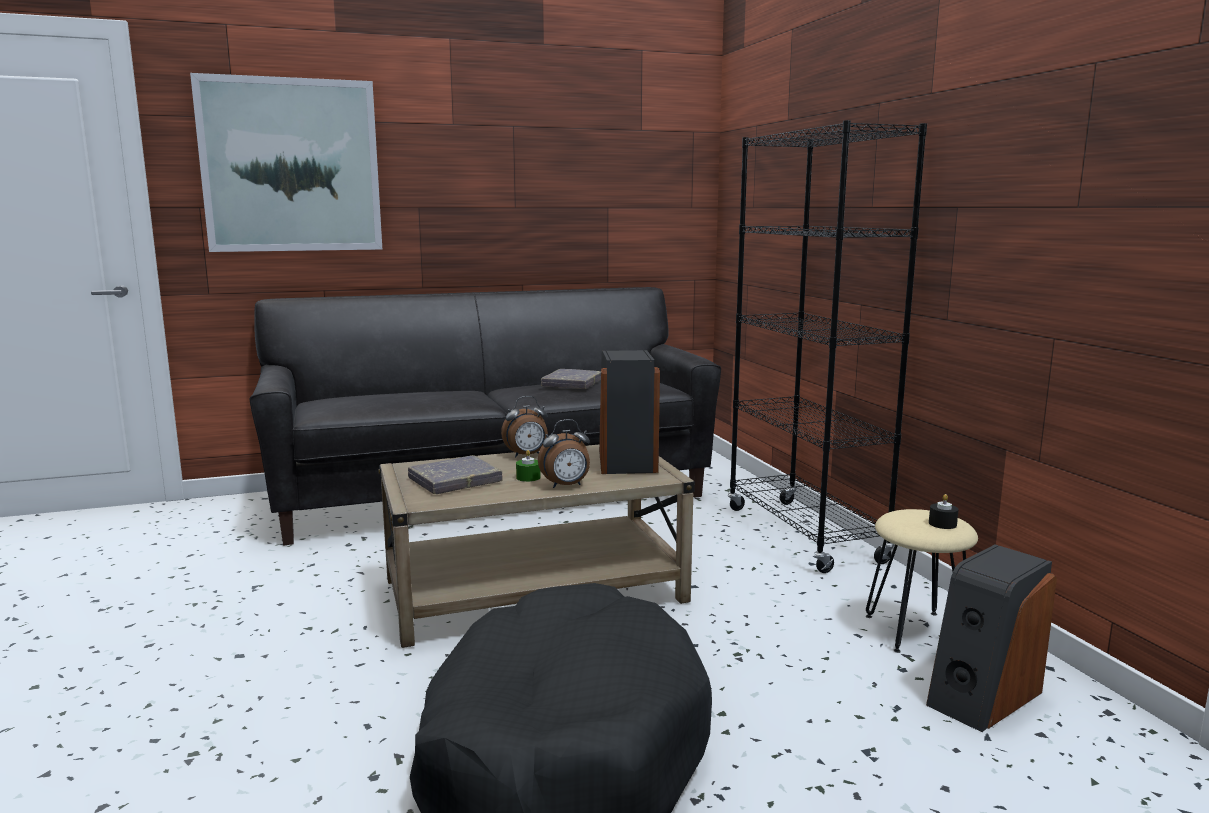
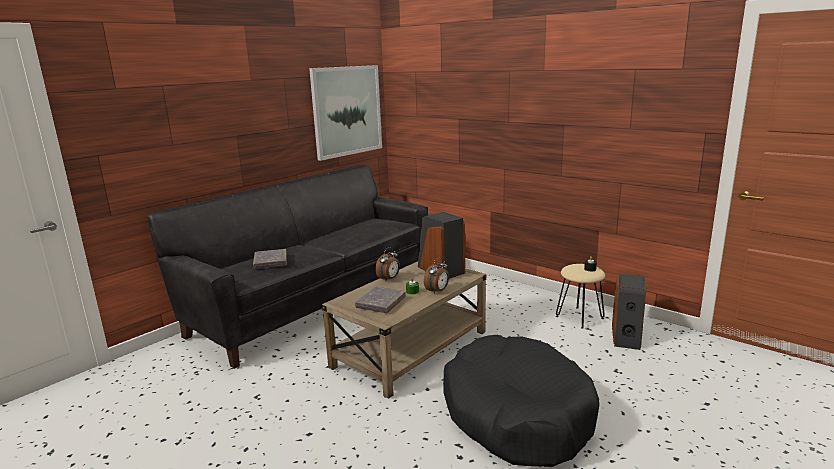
camera: 30 degrees left, 5 degrees up
(291, 166) = (158, 118): picture -> picture (347, 111)
(572, 384) = (355, 230): grey book -> grey book (270, 261)
(804, 535) = (490, 285): black bookcase -> none

